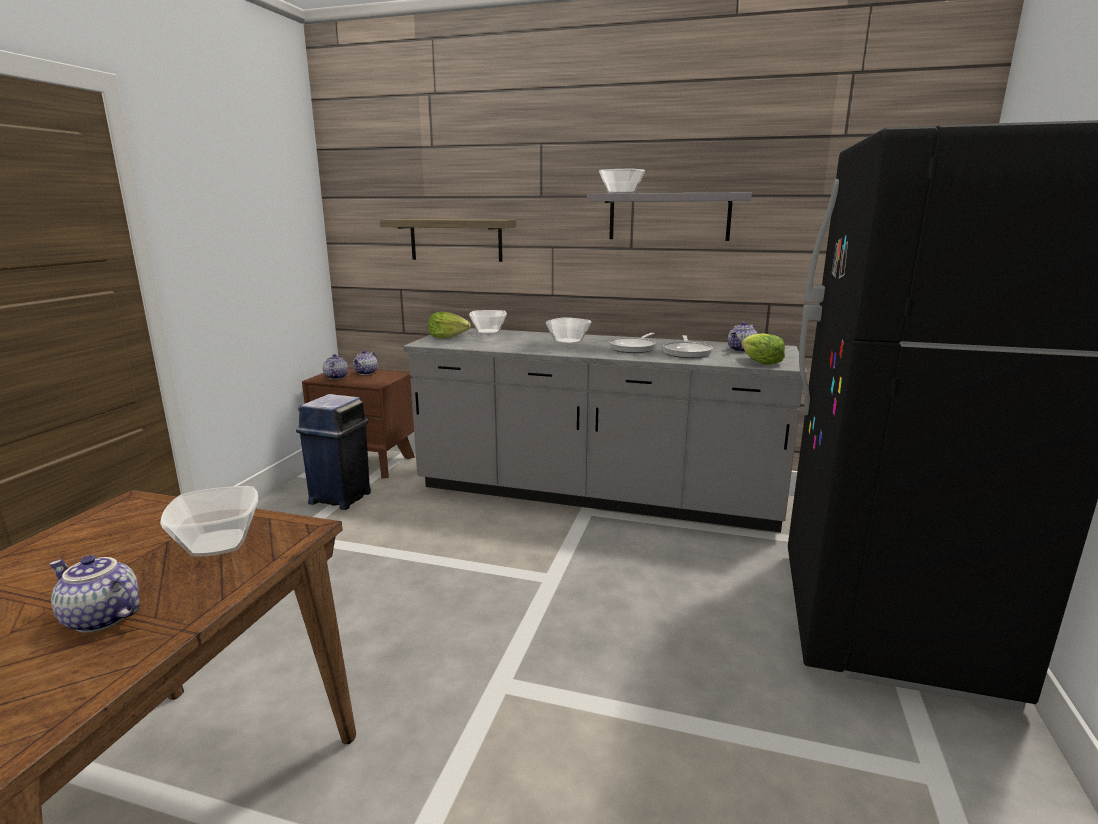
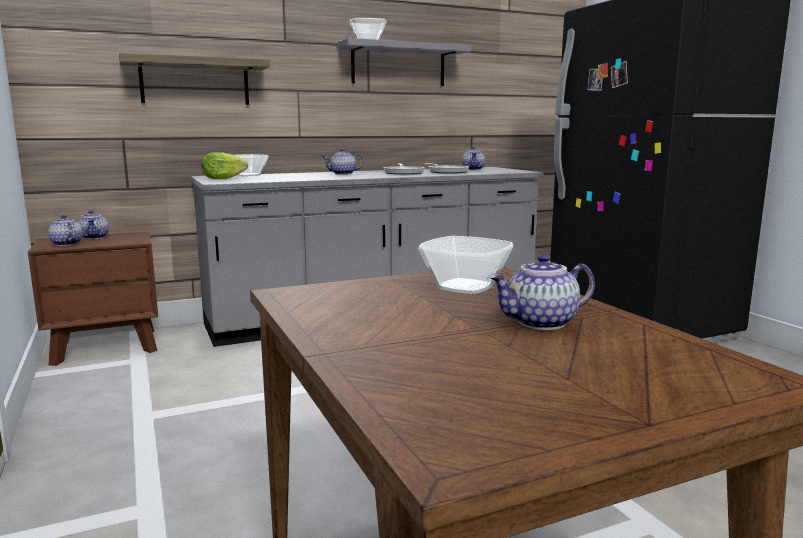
camera: 40 degrees left, 5 degrees down
(341, 497) = (134, 376): blue trash can -> none
(568, 342) = (342, 174): bowl -> teapot
(760, 362) = (506, 171): lettuce -> none

